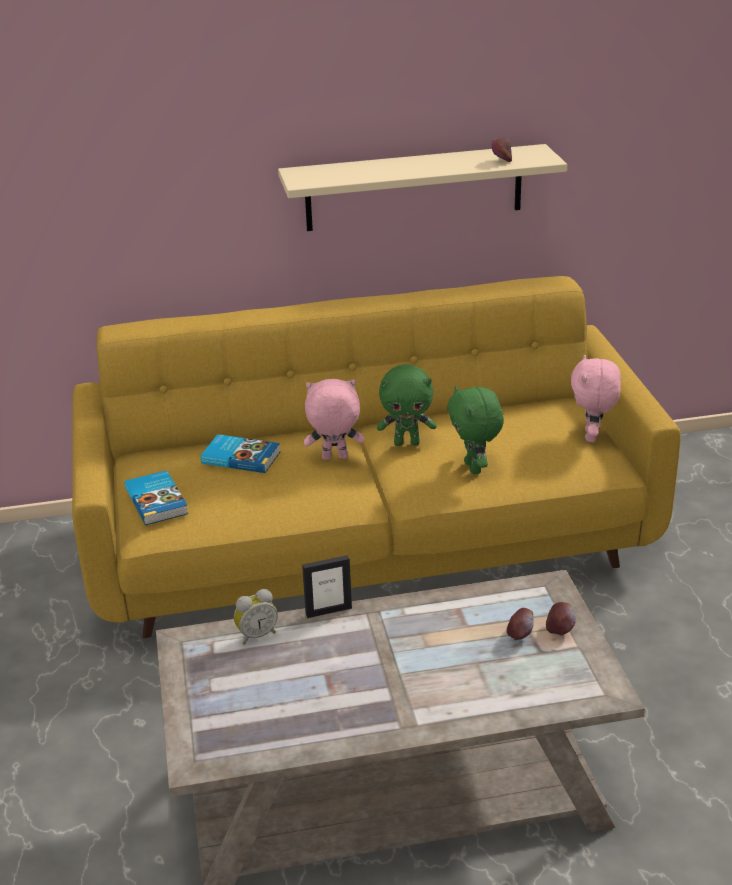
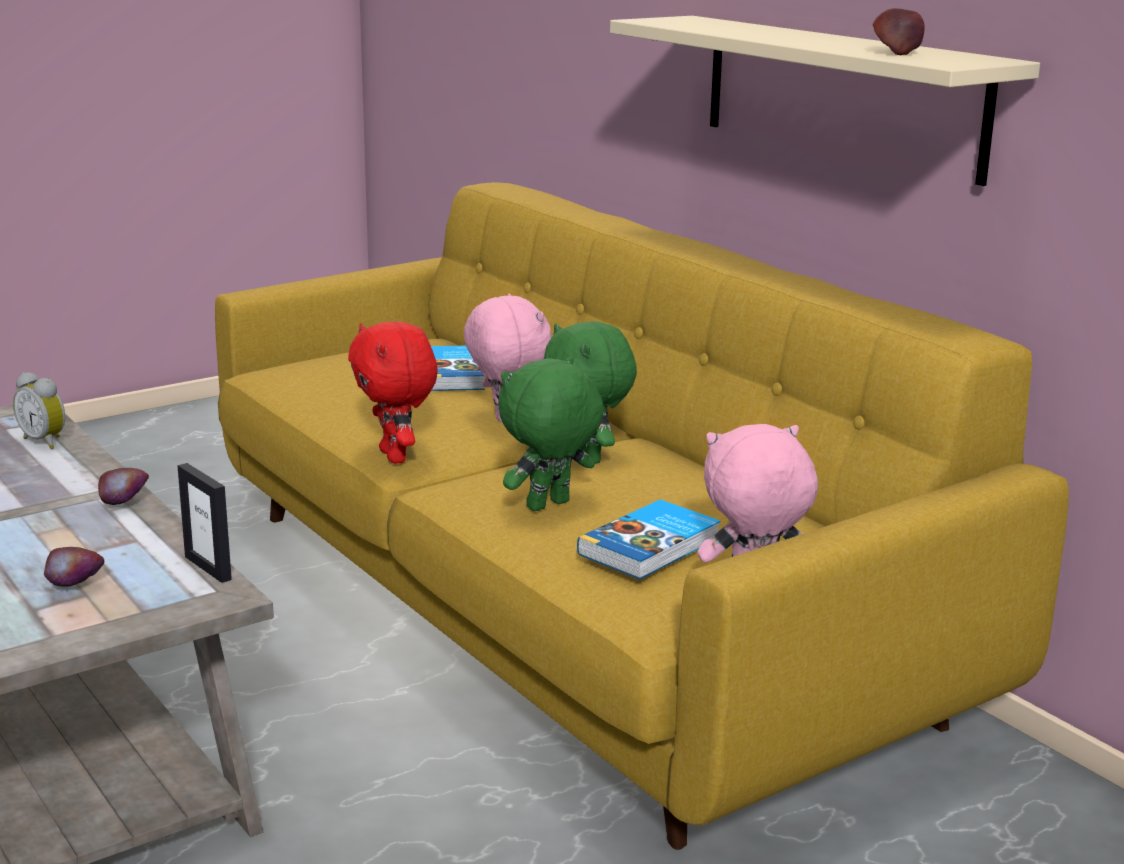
camera: 65 degrees right, 10 degrees down
(157, 501) = (327, 359): book -> book (652, 546)
(328, 611) = (107, 468): picture frame -> picture frame (208, 568)
(355, 505) = (396, 457): none -> red plush toy
(560, 630) = (95, 616): apple -> apple (125, 505)

